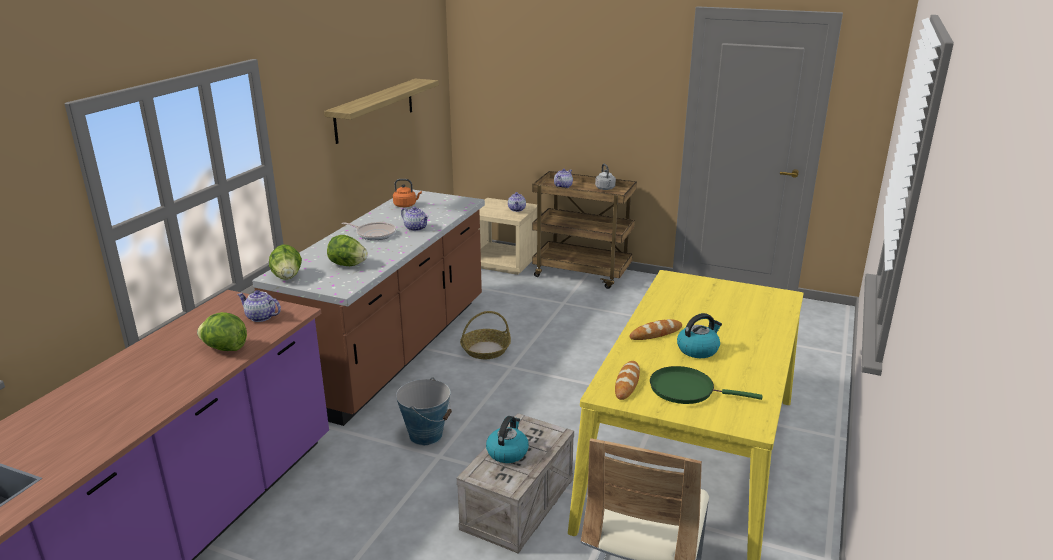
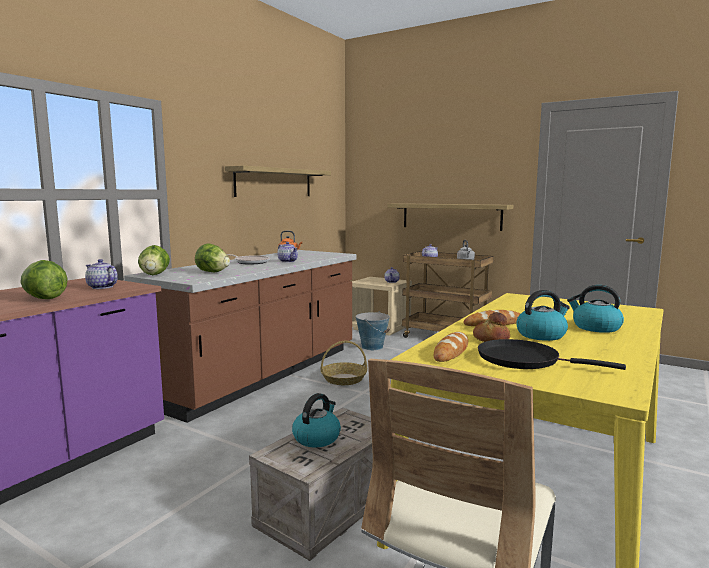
camera: 10 degrees right, 15 degrees down
(426, 435) = (259, 436): bucket -> bucket (372, 347)
(586, 131) = (451, 216): none -> shelf
(656, 360) = (490, 339): none -> bread
(686, 389) = (524, 360): green frying pan -> black frying pan
(743, 333) = (595, 327): none -> kettle

